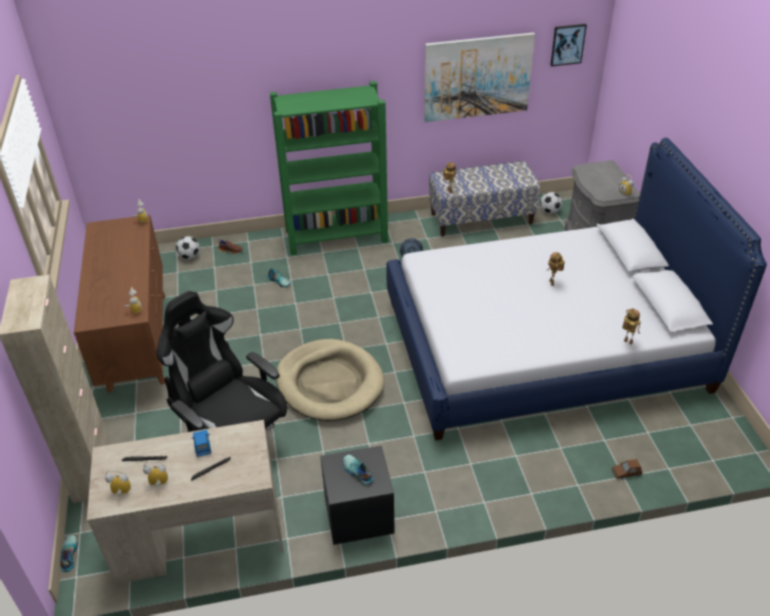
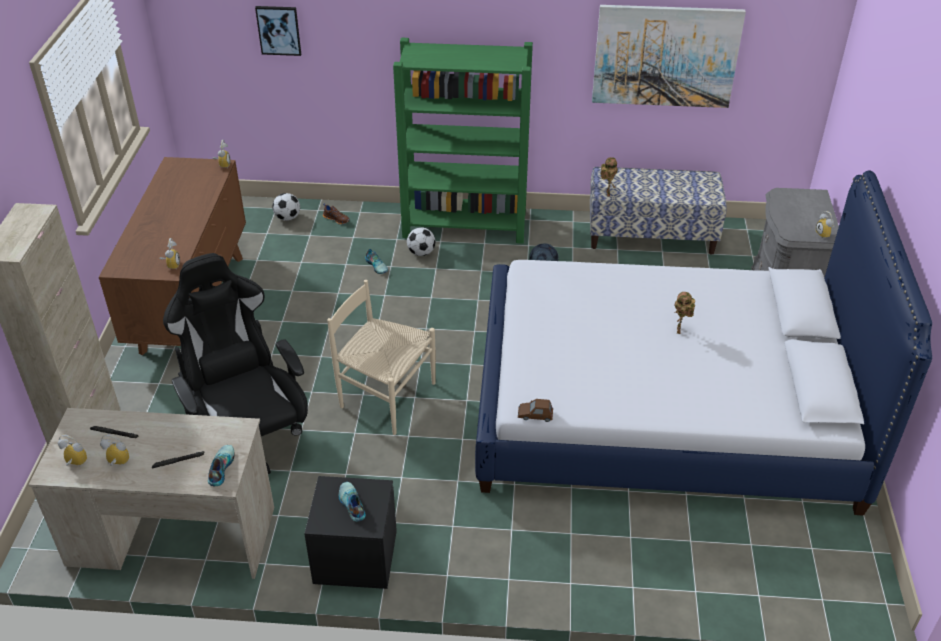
camera: 15 degrees right, 0 degrees up
(68, 555) = (29, 523): shoe -> shoe (220, 468)
(202, 445) = (181, 431): blue toy car -> none
(329, 383) = (385, 397): beige dog bed -> beige chair
(549, 211) = (742, 242): football -> football (421, 253)
(567, 44) = (790, 31): picture -> picture (279, 30)
(626, 342) = (742, 423): toy robot -> none
(626, 472) = (701, 587): brown toy car -> brown toy car (535, 415)

